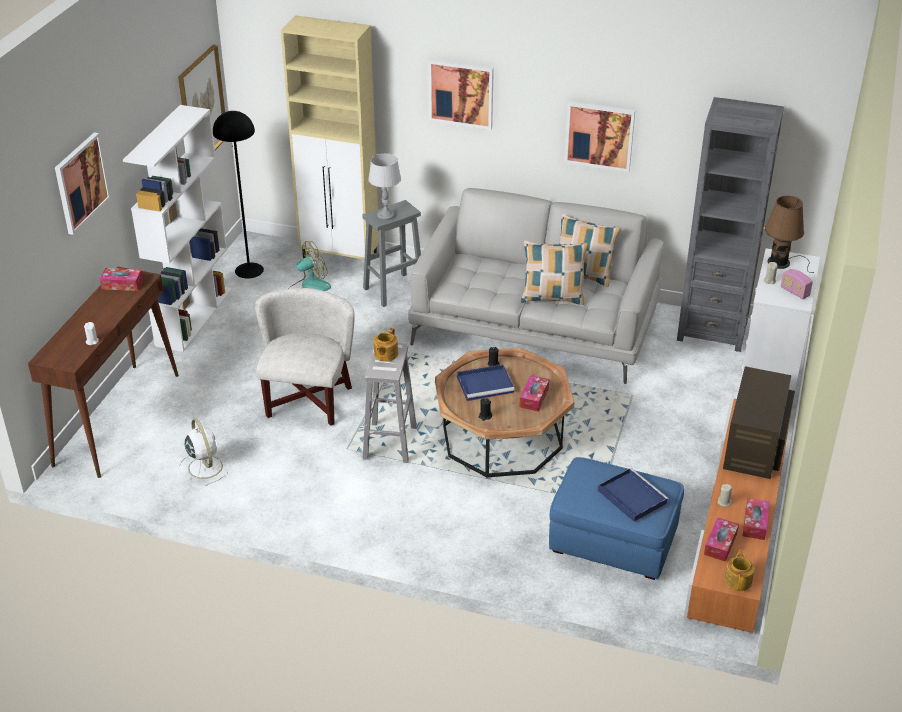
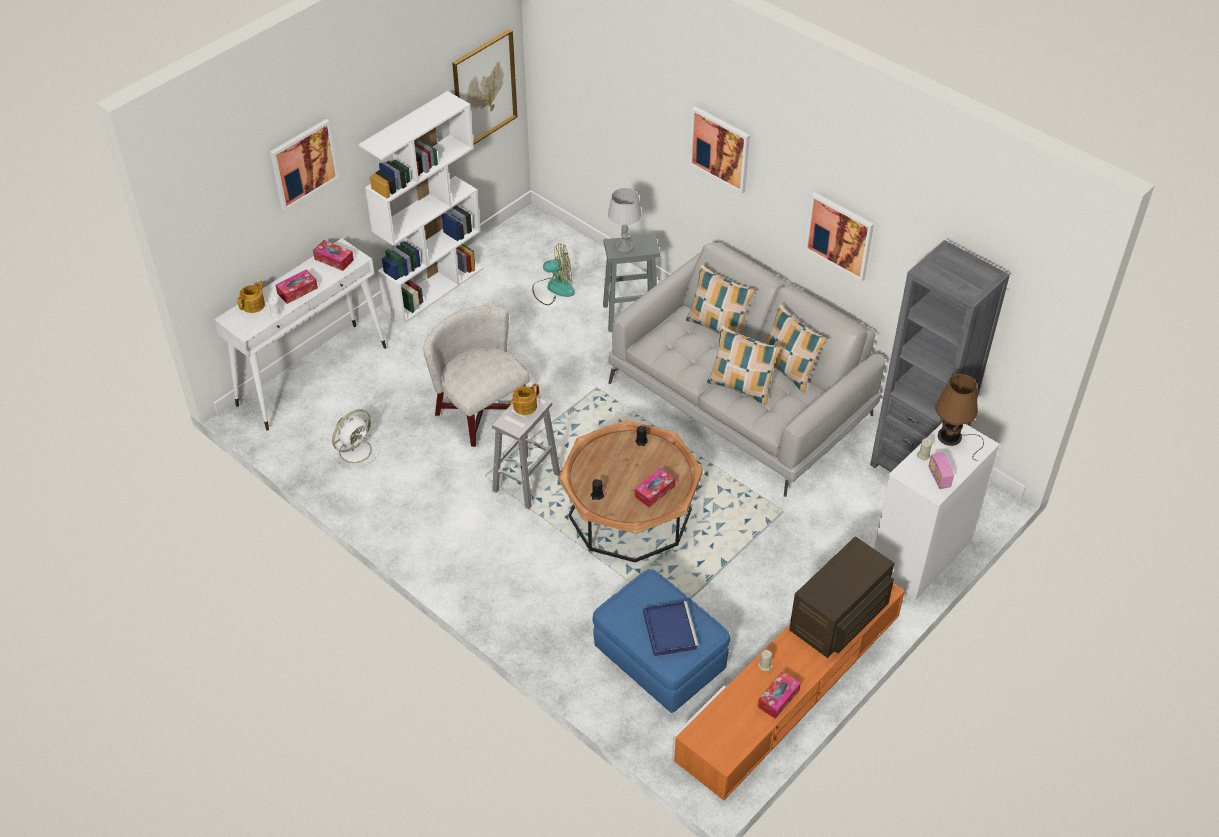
camera: 25 degrees right, 10 degrees up
(118, 418) = (313, 375): brown console table -> white console table
(205, 466) = (356, 450): white fan -> white fan turned 45 degrees clockwise
(249, 270) = (511, 251): black floor lamp -> none
(308, 401) = (481, 413): white armchair -> white armchair turned 75 degrees counterclockwise
(341, 259) = (602, 265): beige cabinet -> none
(486, 384) = (620, 461): blue tray -> none
(499, 261) = (717, 327): none -> pillow
(720, 544) = (730, 707): tissue box -> tissue box (297, 291)
(738, 580) = (721, 749): teapot -> teapot (254, 305)

